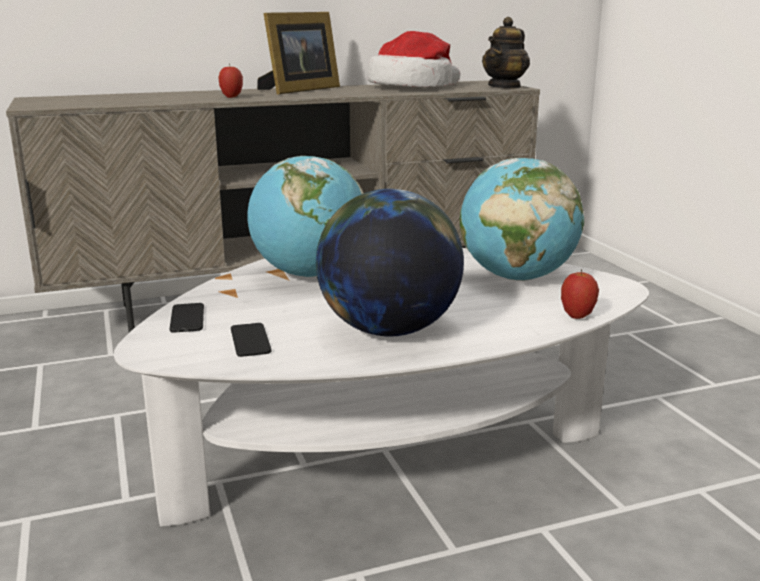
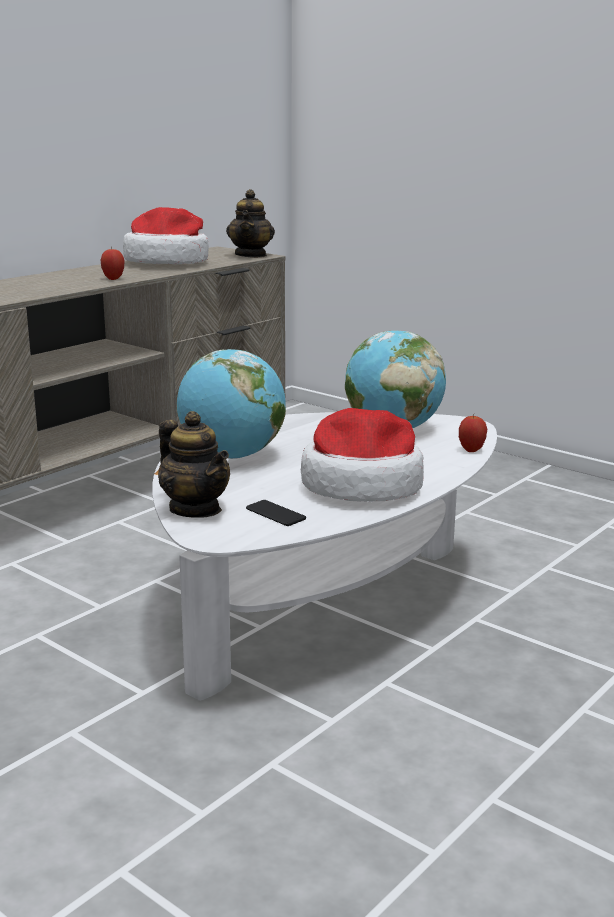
camera: 30 degrees left, 0 degrees up
(187, 318) = (195, 509): phone -> teapot
(231, 97) = (26, 292): apple -> apple (113, 279)
(298, 90) = (67, 276): picture frame -> none
(388, 330) = (362, 485): globe -> hat

